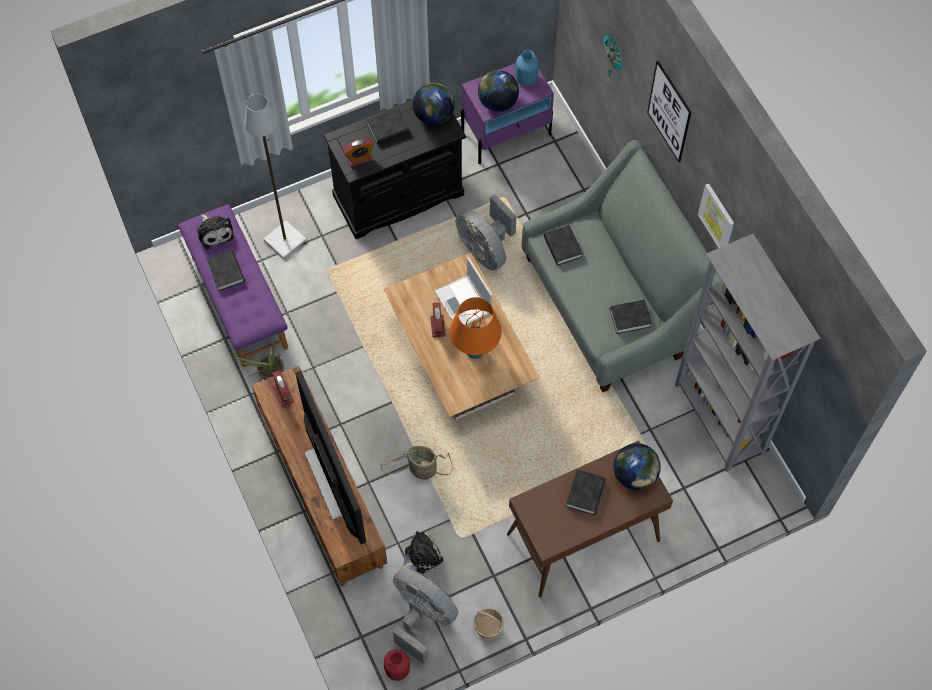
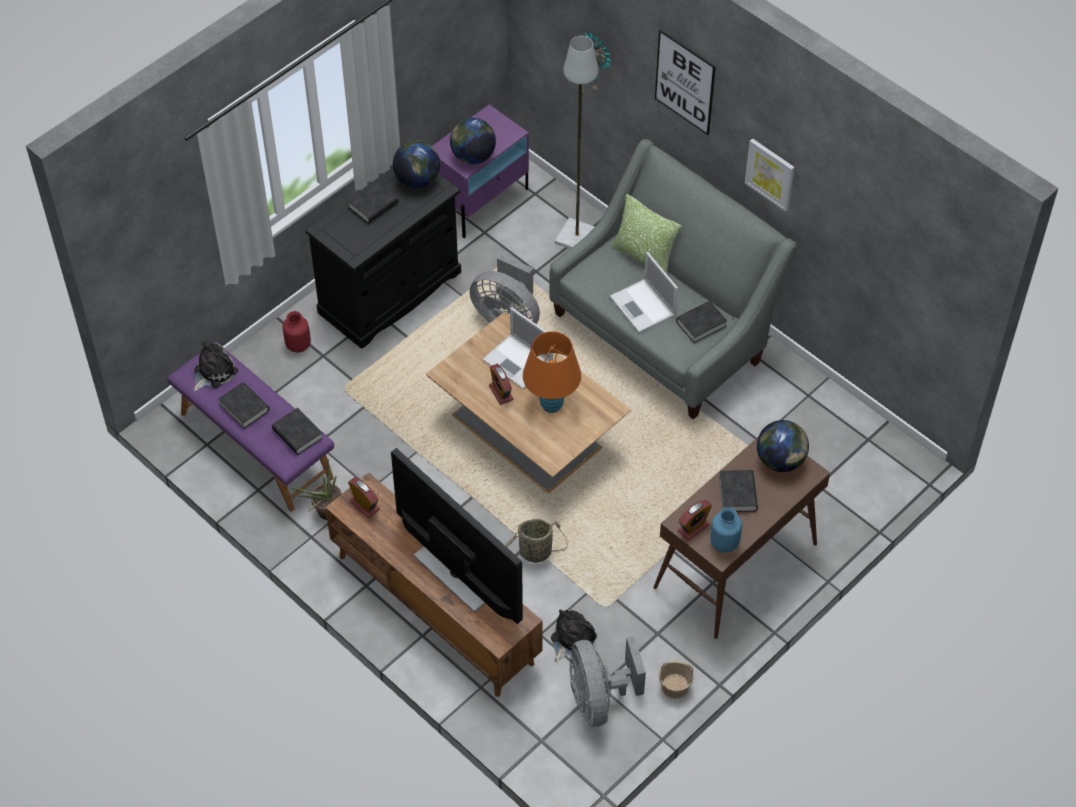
camera: 20 degrees left, 10 degrees down
(214, 232) = (213, 372): plush toy -> plush toy turned 90 degrees counterclockwise
(285, 240) = (283, 371): grey floor lamp -> grey floor lamp (576, 236)
(359, 159) = (355, 242): alarm clock -> alarm clock (693, 527)
(397, 670) = (595, 761): red vase -> red vase (298, 345)
(422, 616) = (599, 698): grey fan -> grey fan turned 120 degrees counterclockwise
(526, 79) = (493, 126): blue vase -> blue vase (724, 543)
(562, 247) = (600, 277): black book -> black book (297, 434)
(587, 286) = (643, 307): none -> laptop
(607, 239) = (644, 257): none -> pillow
(718, 420) = (824, 410): grey bookcase -> none

